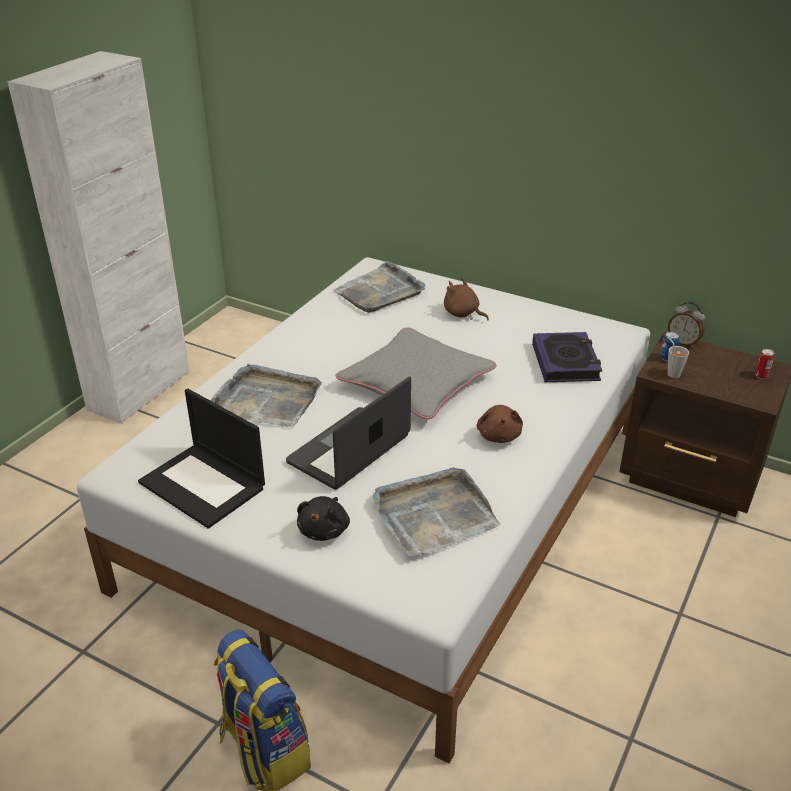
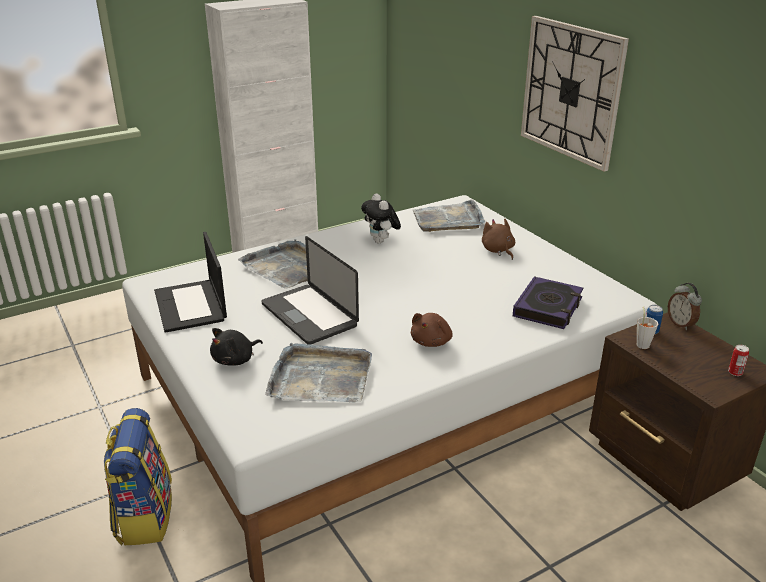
camera: 30 degrees right, 5 degrees down
(336, 337) = (381, 241): none -> plush toy
(349, 449) = (309, 315): laptop -> laptop turned 105 degrees counterclockwise
(416, 382) = (408, 287): grey pillow -> none
(510, 126) = (571, 91): none -> wall clock

